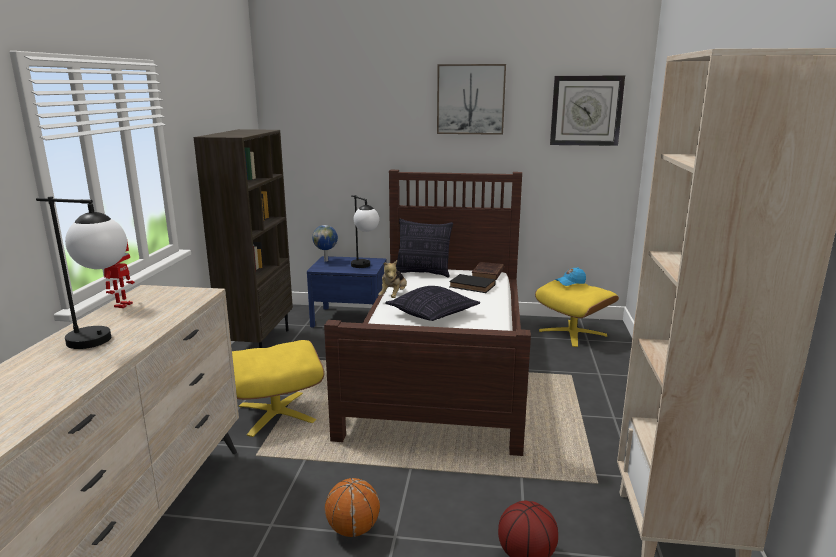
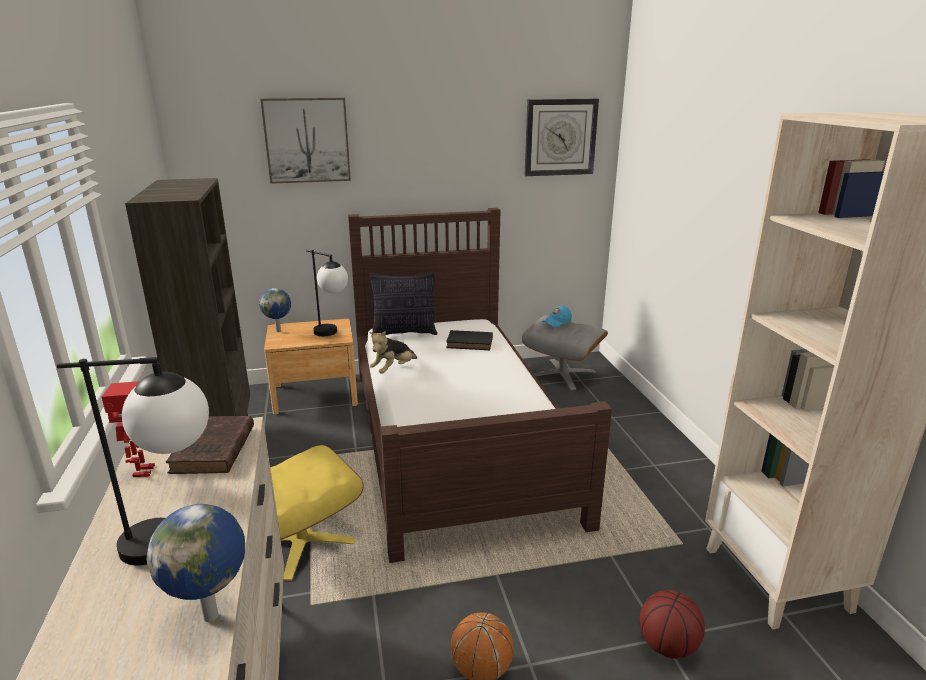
camera: 20 degrees left, 5 degrees up
(87, 379) = (213, 615): none -> globe
(349, 318) = (315, 395): blue nightstand -> brown nightstand
(393, 296) = (393, 369): plush toy -> plush toy turned 45 degrees clockwise
(432, 314) = (453, 387): pillow -> none
(470, 99) = (437, 128): picture -> picture (307, 140)
(487, 274) = (474, 325): brown book -> brown book (212, 451)
(573, 333) = (562, 374): yellow ottoman -> grey ottoman

